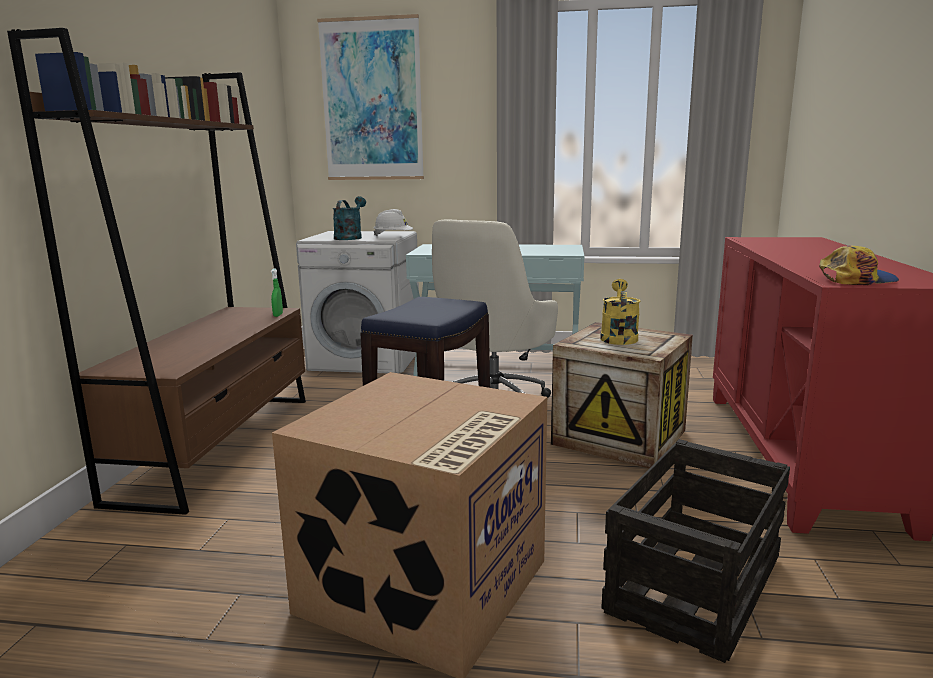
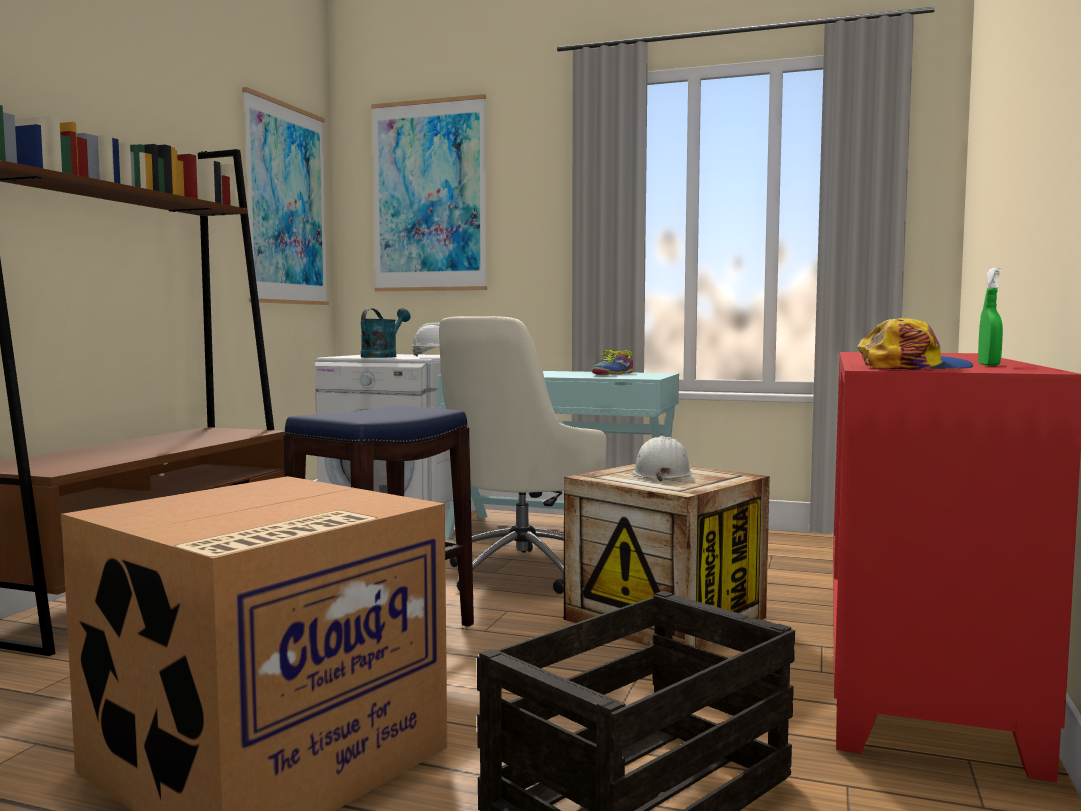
camera: 10 degrees right, 10 degrees down
(258, 110) = (286, 205): none -> picture
(278, 315) = (251, 435): green spray bottle -> green spray bottle (989, 365)
(538, 248) = (613, 374): none -> shoe
(618, 337) = (661, 474): yellow watering can -> white hard hat

